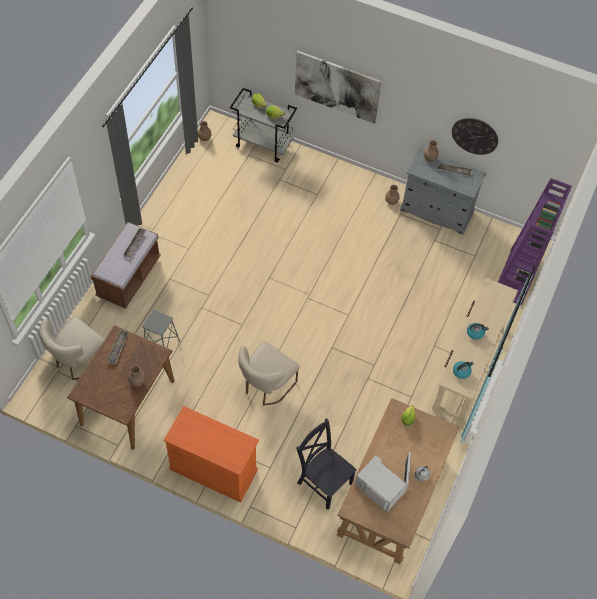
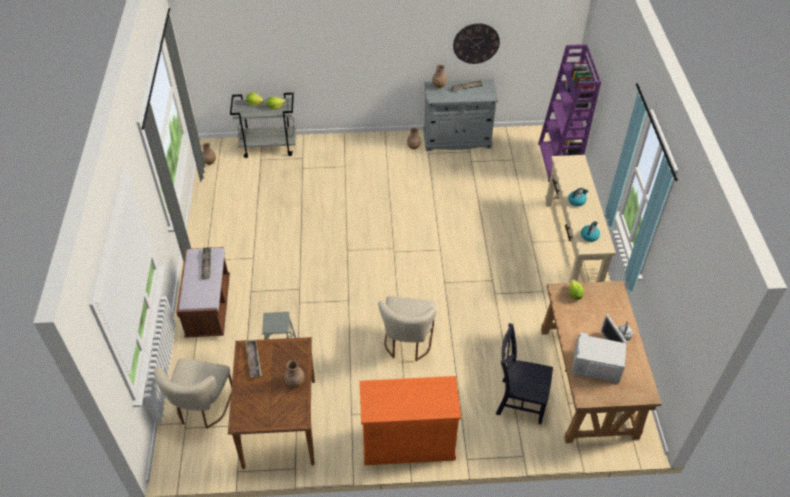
camera: 25 degrees left, 10 degrees down
(337, 86) = (330, 50): picture -> none

